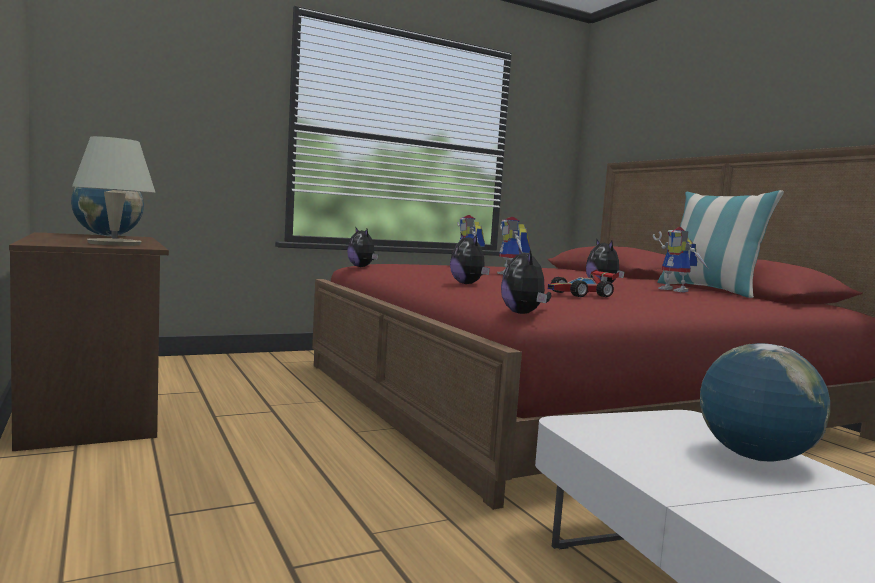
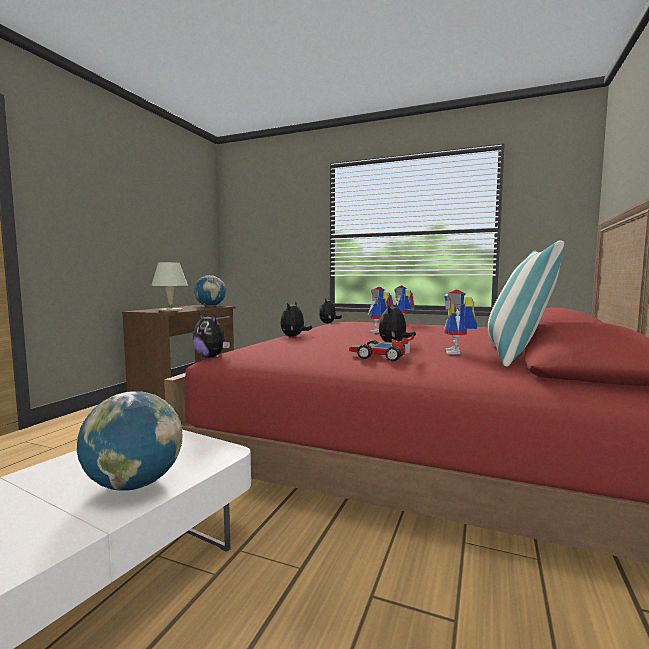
camera: 50 degrees right, 0 degrees up
(524, 314) = (211, 357): plush toy -> plush toy turned 90 degrees counterclockwise
(581, 294) = (310, 348): toy car -> toy car (381, 357)

